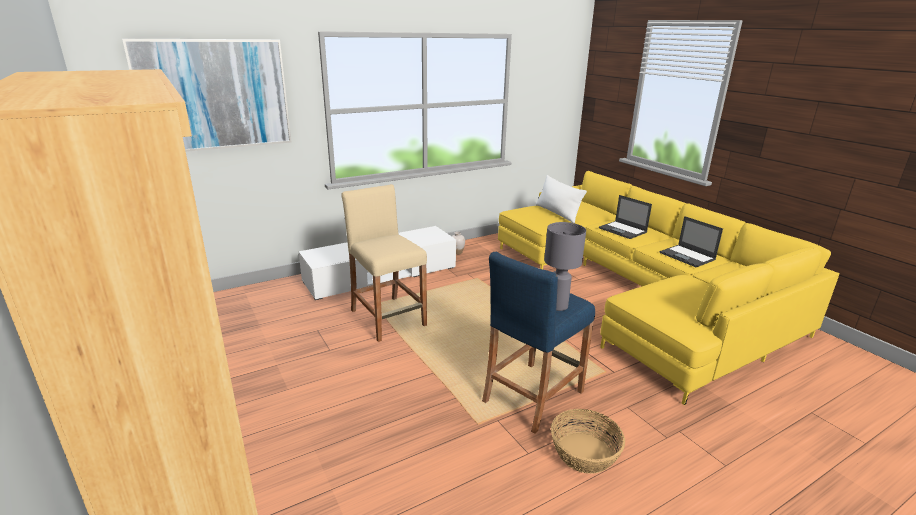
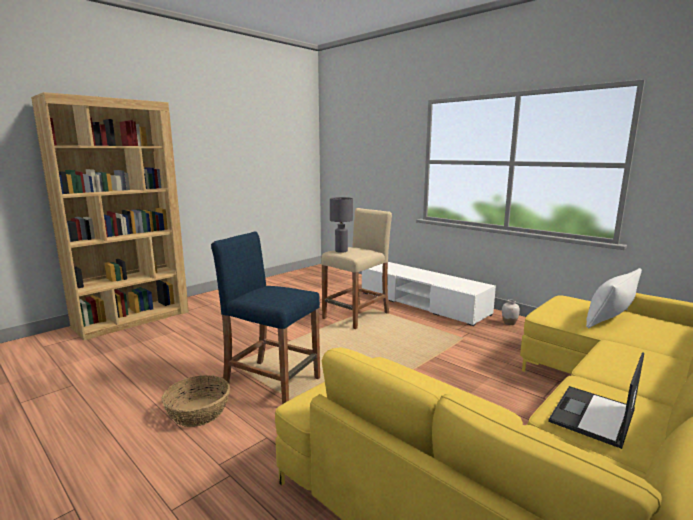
camera: 75 degrees right, 10 degrees down
(214, 95) = (367, 145): picture -> none
(557, 306) = (265, 295): grey table lamp -> grey table lamp (341, 251)
(623, 230) = (624, 361): laptop -> none

